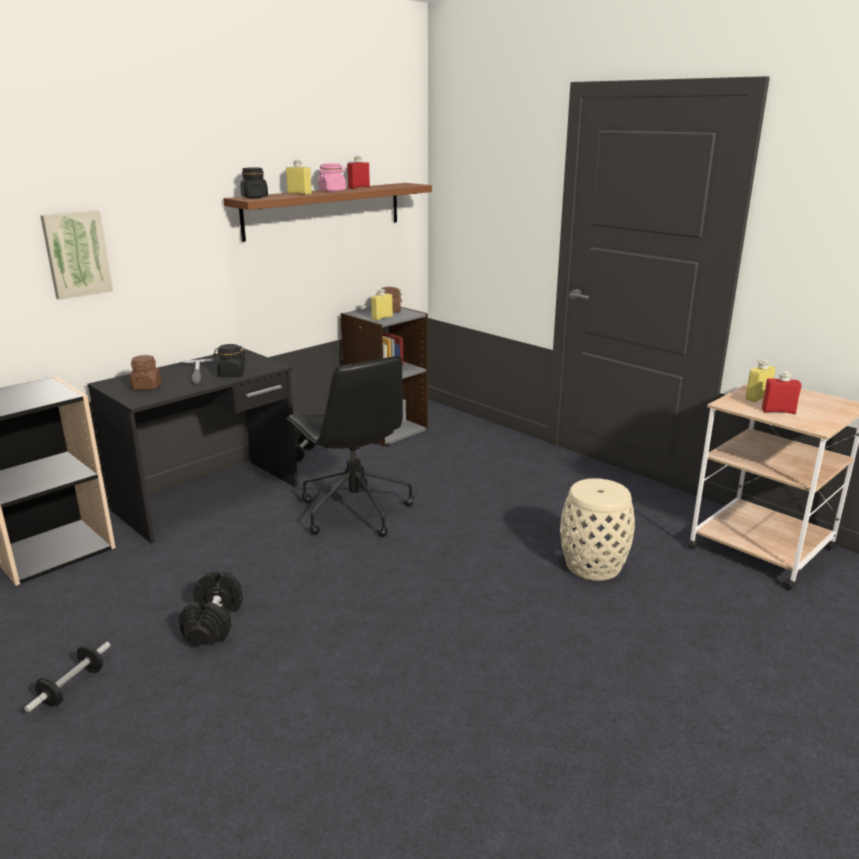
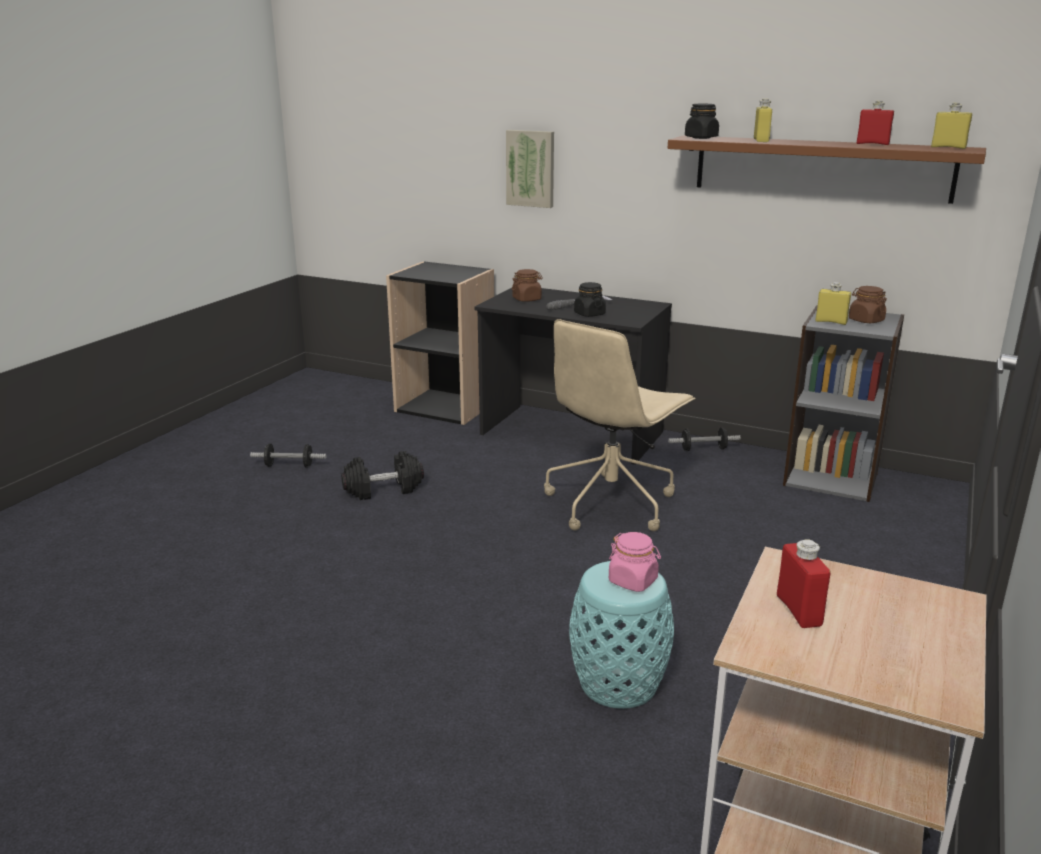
camera: 70 degrees right, 0 degrees up
(332, 191) = (814, 142): pink jar -> pink jar (633, 581)
(352, 510) = (613, 502): black office chair -> beige office chair
(593, 566) = (618, 684): beige stool -> turquoise stool
(757, 397) = (854, 591): yellow bottle -> yellow bottle (948, 147)

